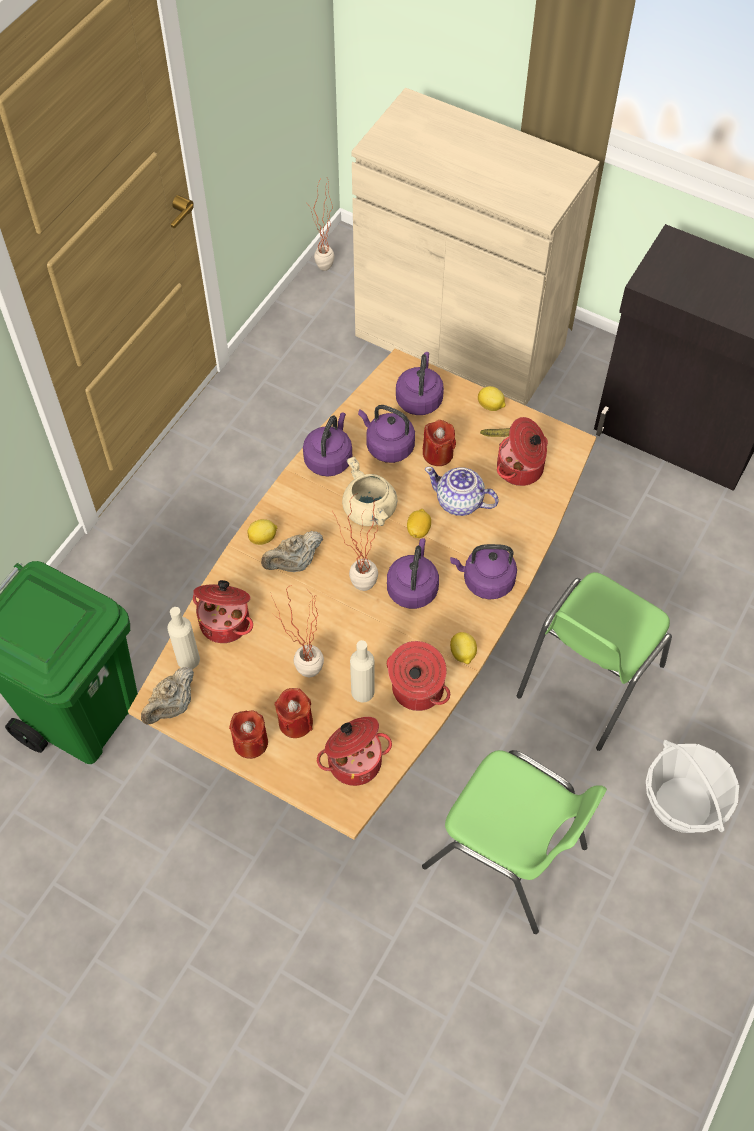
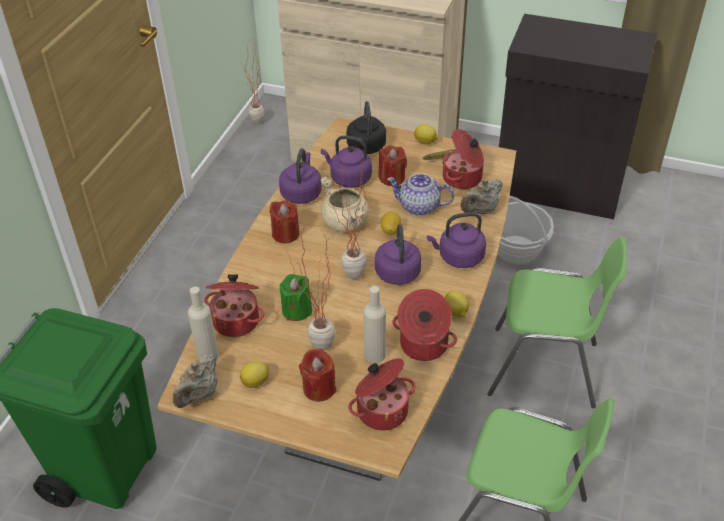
camera: 10 degrees left, 15 degrees down
(250, 742) = (280, 411): red candle -> red candle (285, 234)
(263, 538) = (257, 255): lemon -> lemon (256, 382)
(292, 620) = (297, 310): none -> green candle
(294, 563) = (289, 269): beige teapot -> beige teapot (480, 210)
(419, 398) = (366, 145): purple kettle -> black kettle
(587, 681) = (544, 368): green chair -> green chair turned 105 degrees counterclockwise
(682, 804) = (655, 449): basket -> basket (517, 250)

